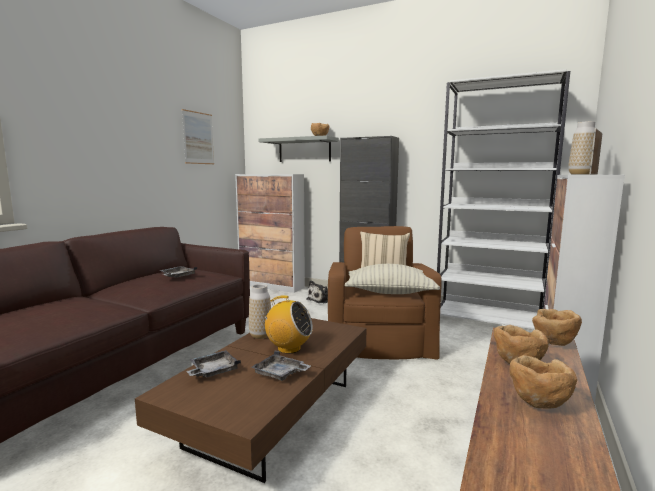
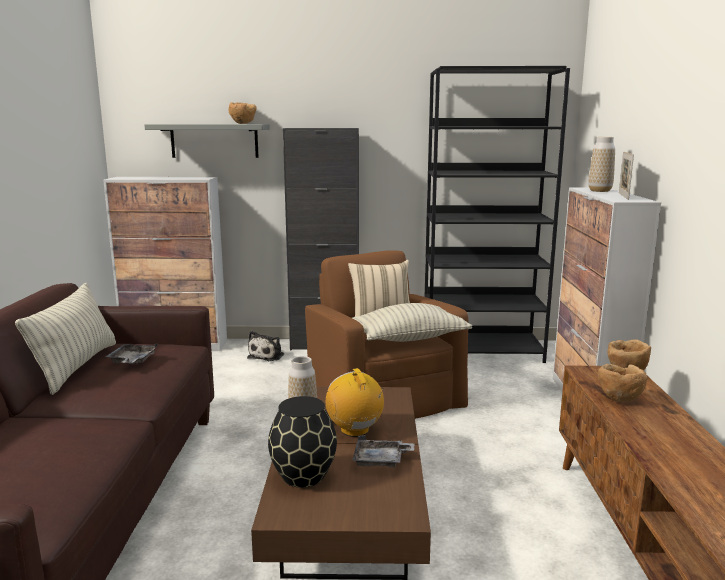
camera: 25 degrees left, 5 degrees up
(147, 275) = (77, 366): none -> pillow
(198, 138) = (53, 128): picture -> none
(213, 371) = (302, 476): grey tray -> black vase
(288, 348) = (355, 430): radio -> radio turned 105 degrees counterclockwise
(488, 321) = (482, 351): white bookcase -> black bookcase
(538, 403) = (664, 431): brown bowl -> none

